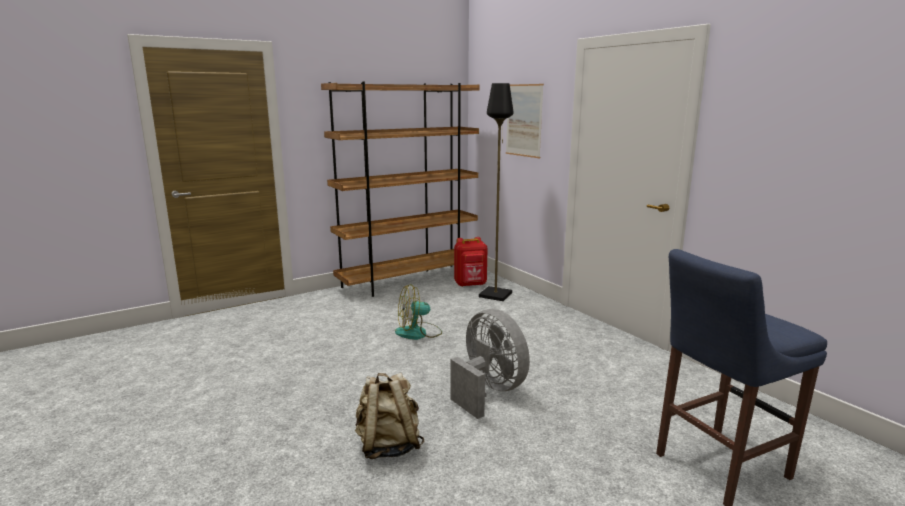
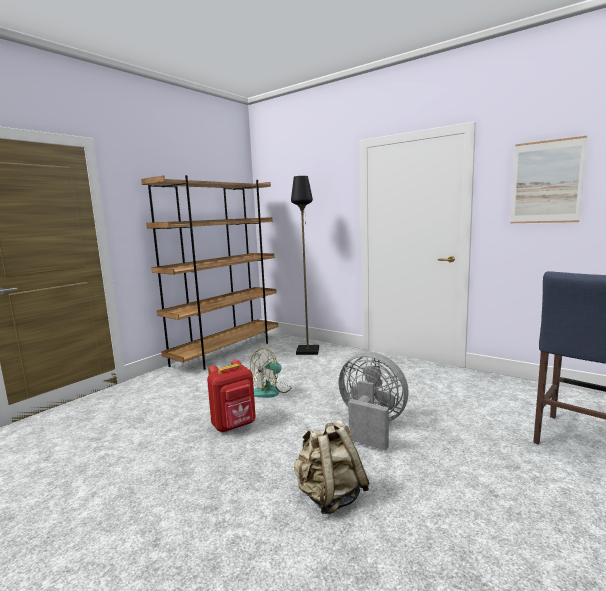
camera: 20 degrees left, 5 degrees down
(470, 284) = (281, 346): red backpack -> red backpack (234, 426)
(524, 120) = (313, 208): picture -> picture (546, 182)

